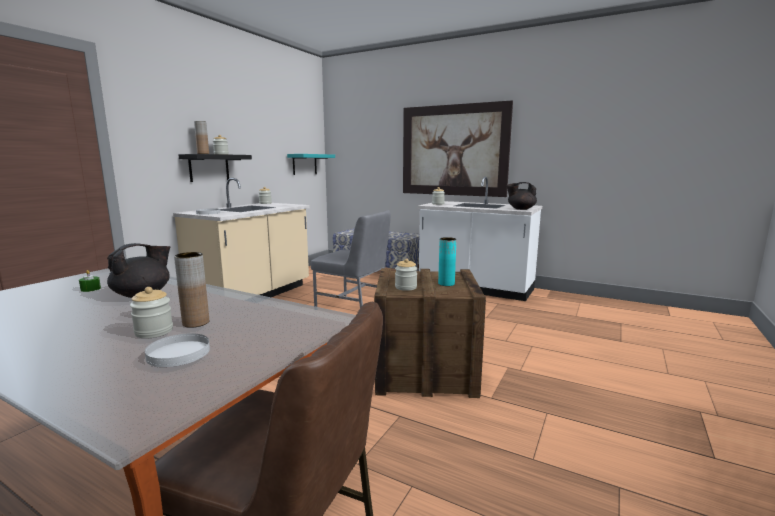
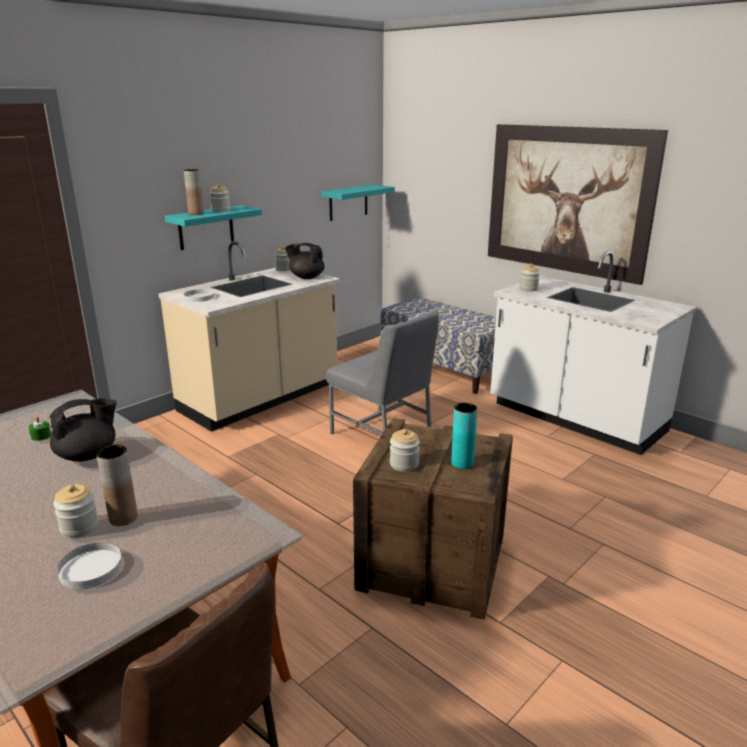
camera: 15 degrees right, 10 degrees up
(209, 167) = (206, 227): black shelf -> turquoise shelf
(520, 209) = (647, 318): black teapot -> black teapot (306, 277)

